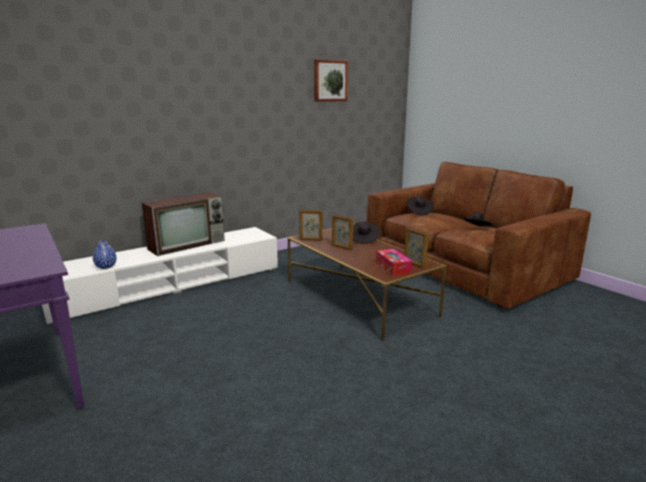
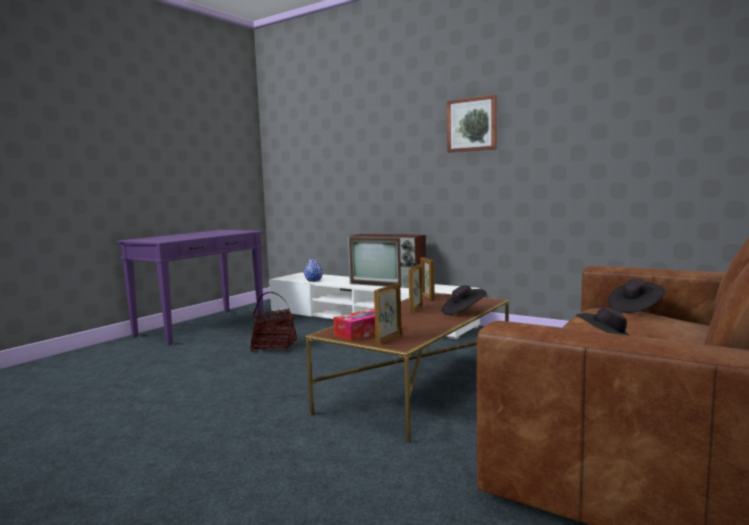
camera: 70 degrees right, 10 degrees down
(194, 337) = (274, 346): none -> basket
(330, 81) = (613, 93): picture -> picture (472, 124)

